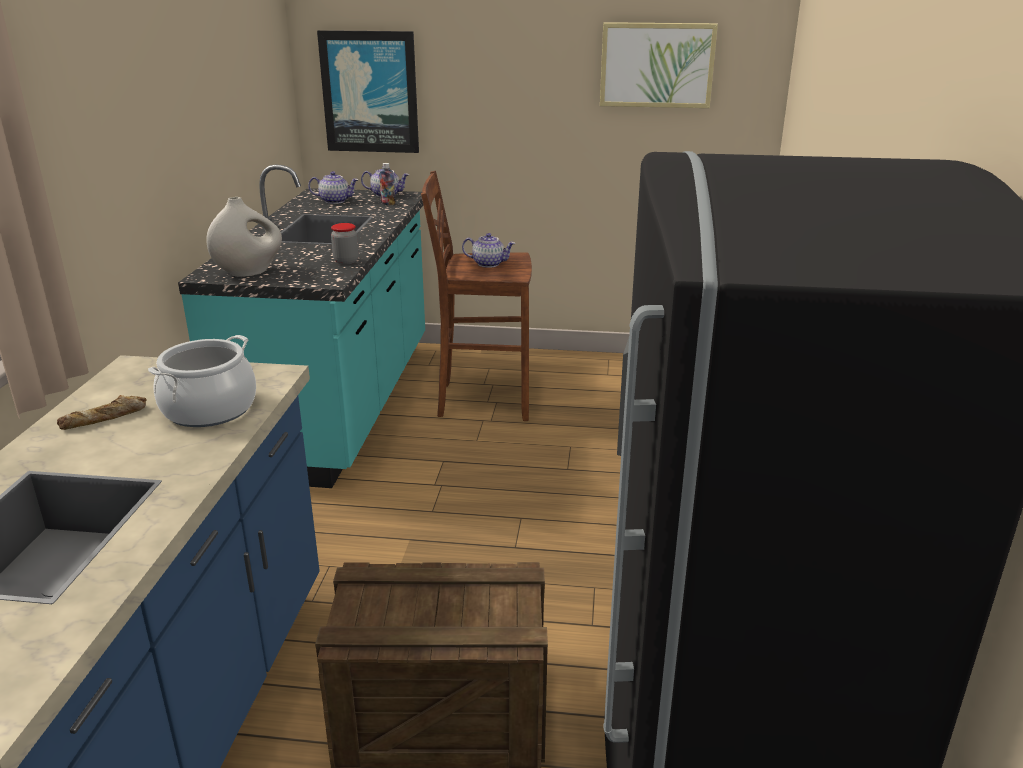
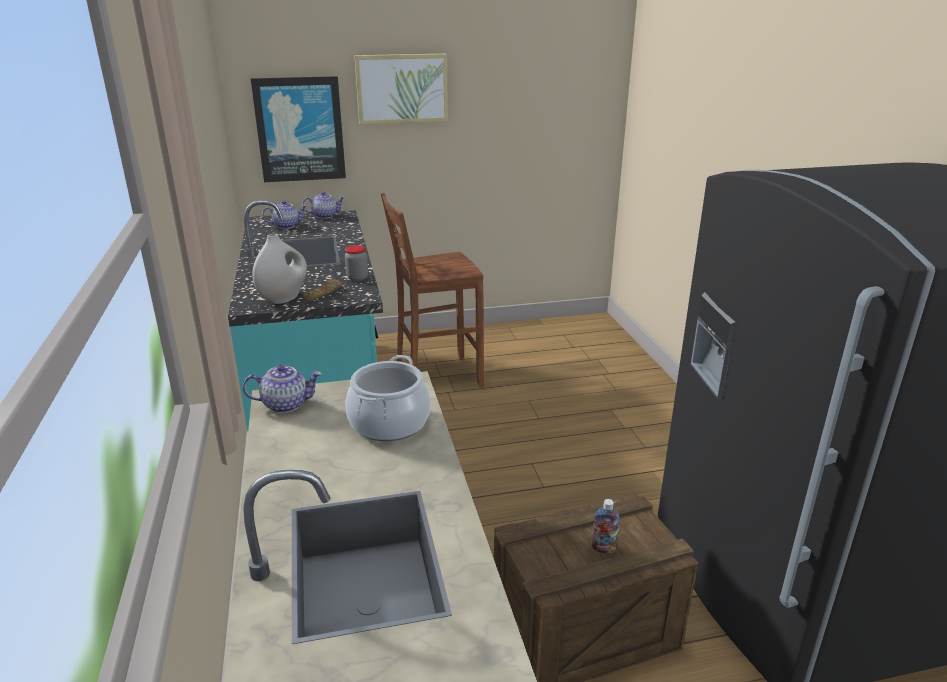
camera: 20 degrees left, 0 degrees up
(105, 418) = (306, 448): bread -> bread (324, 293)
(388, 203) = (335, 223): bottle -> bottle (603, 548)
(489, 264) = (438, 264): teapot -> teapot (286, 404)
(657, 65) = (534, 95): picture -> picture (402, 88)

